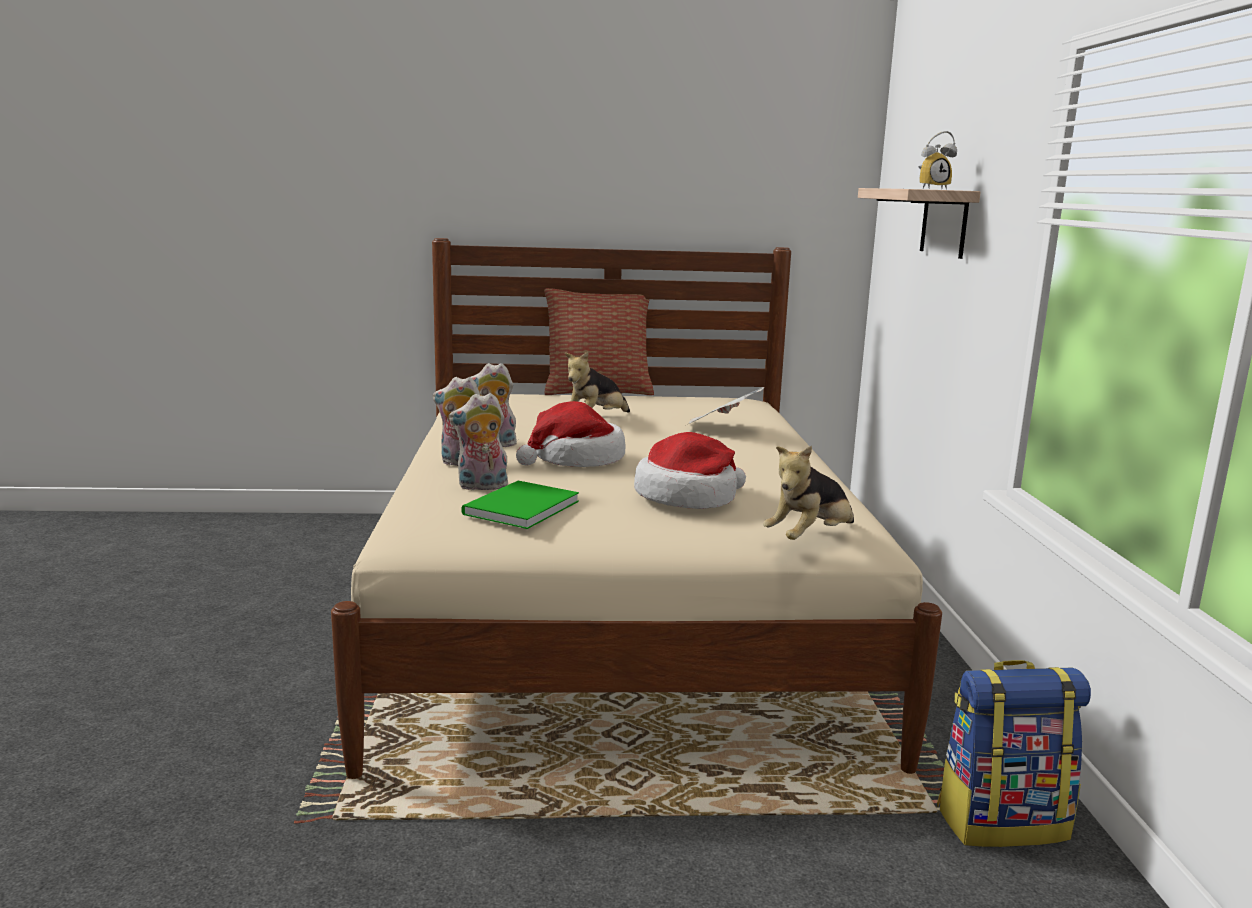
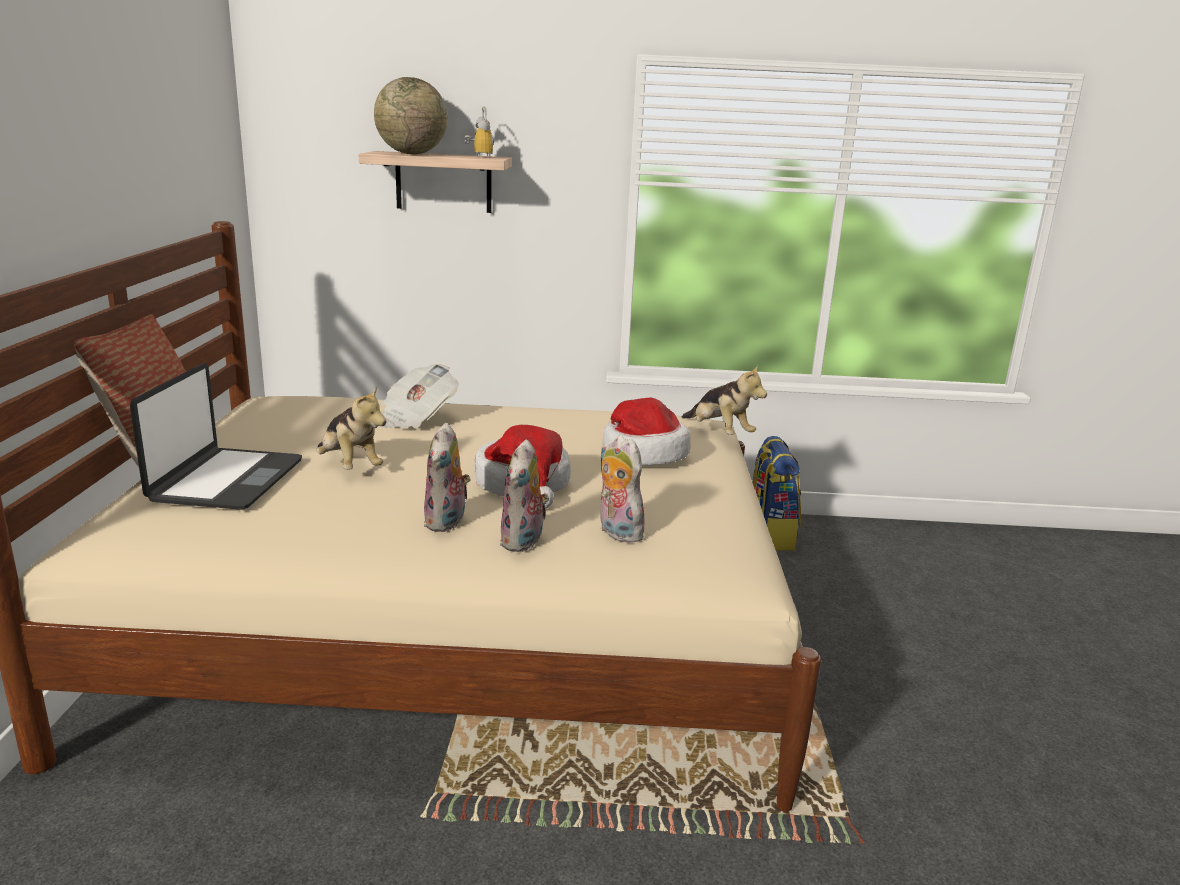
camera: 85 degrees left, 5 degrees up
(481, 487) = (616, 532): plush toy -> plush toy turned 150 degrees clockwise
(517, 508) = (684, 517): green book -> none
(554, 400) = (226, 480): none -> laptop
(901, 188) = (411, 154): none -> globe

